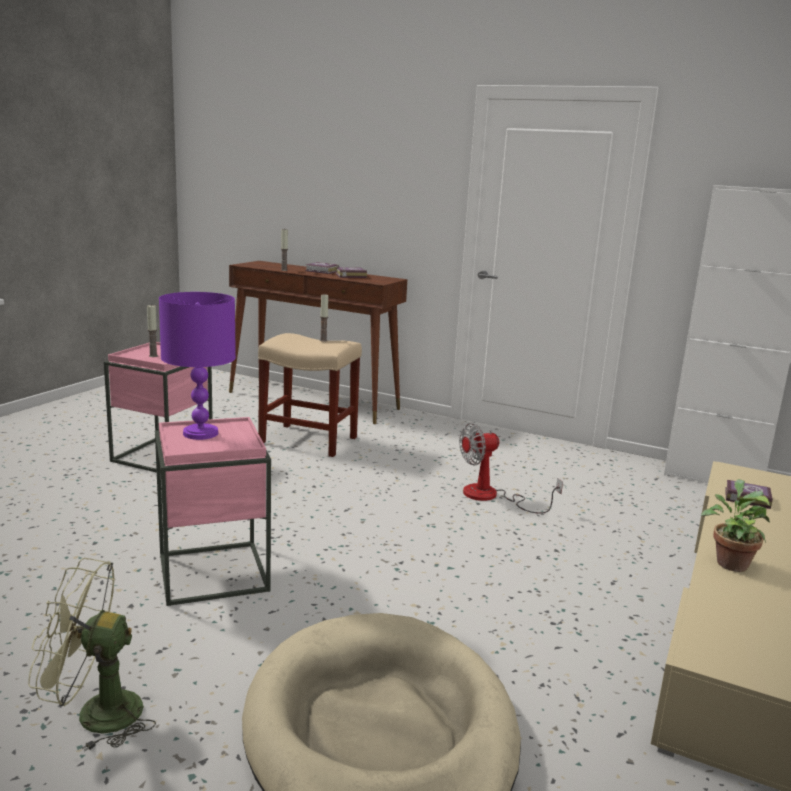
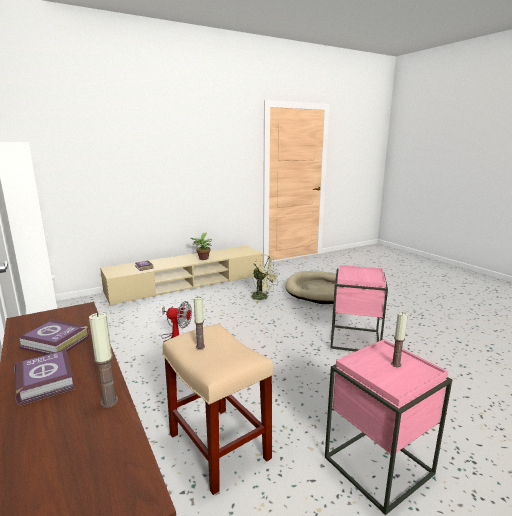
camera: 145 degrees left, 0 degrees up
(95, 714) = (399, 309): green fan -> green fan (263, 297)
(199, 433) = (365, 277): purple table lamp -> none

